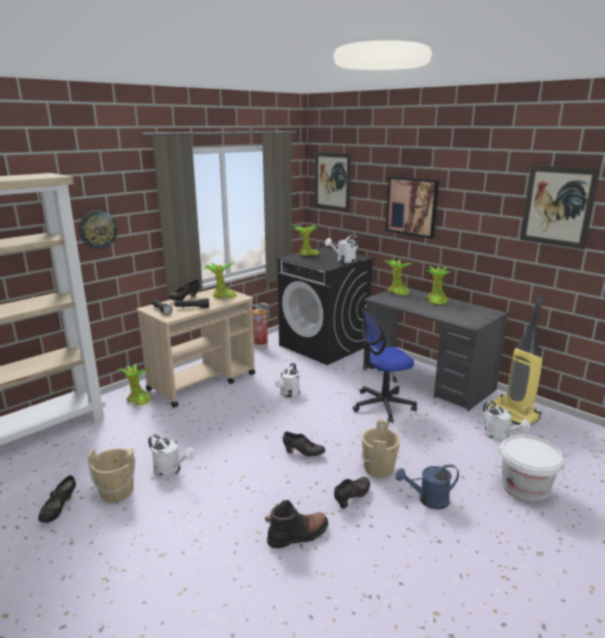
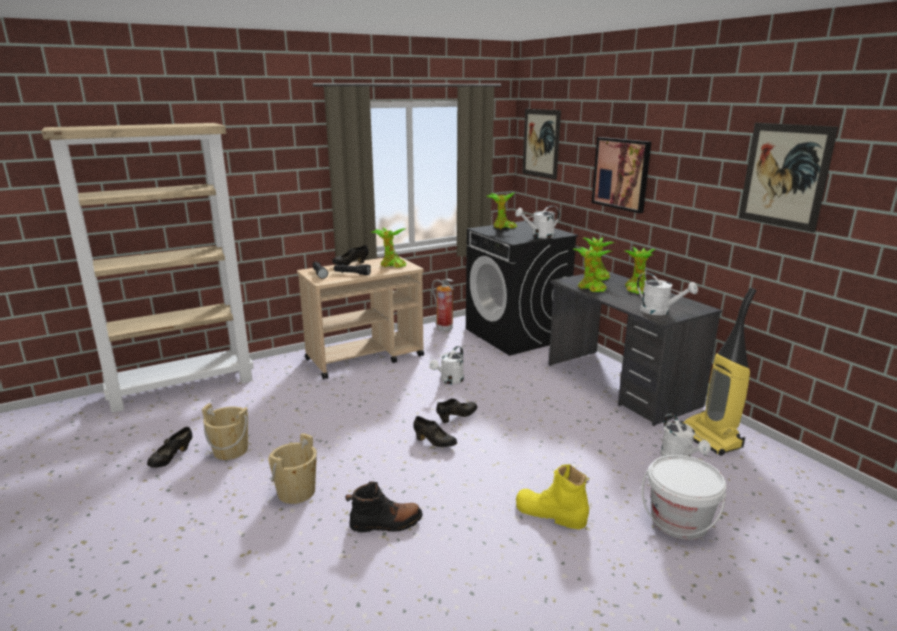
camera: 15 degrees right, 0 degrees up
(98, 229) = (263, 184): wall clock -> none
(137, 400) = (292, 368): potted plant -> potted plant (590, 288)
(171, 470) = (291, 439): white watering can -> white watering can (660, 312)
(352, 498) = (464, 496): black shoe -> black shoe (457, 417)
(378, 468) = (510, 471): beige bucket -> beige bucket (296, 492)
(383, 405) = (551, 406): office chair -> none
(428, 500) = (550, 514): blue watering can -> yellow boot

